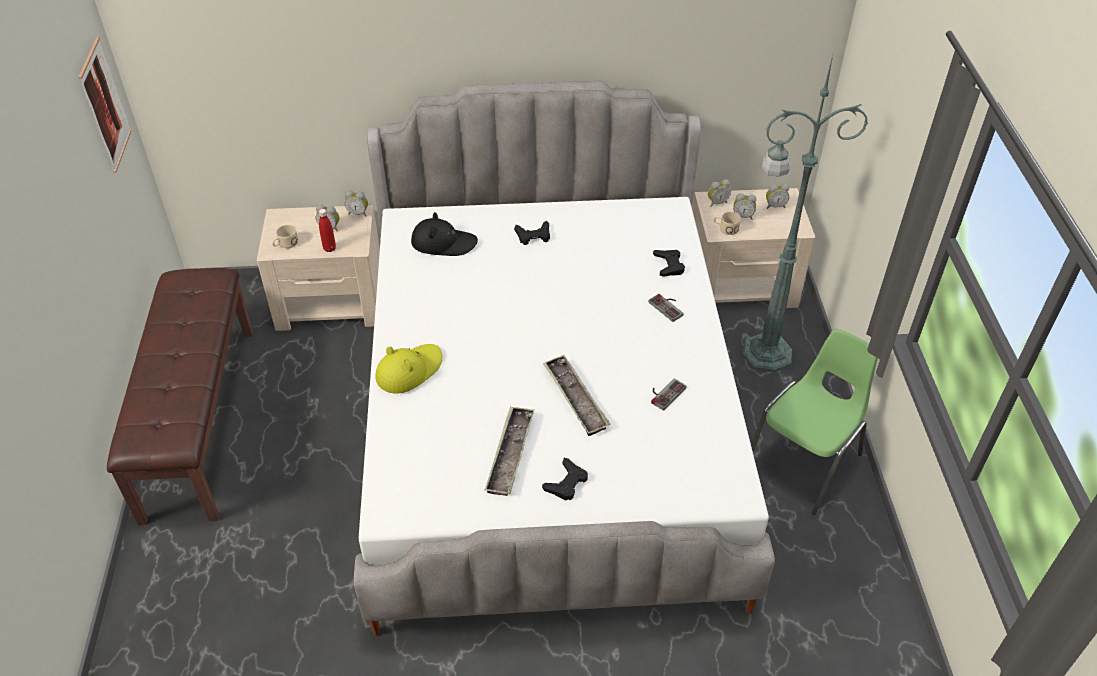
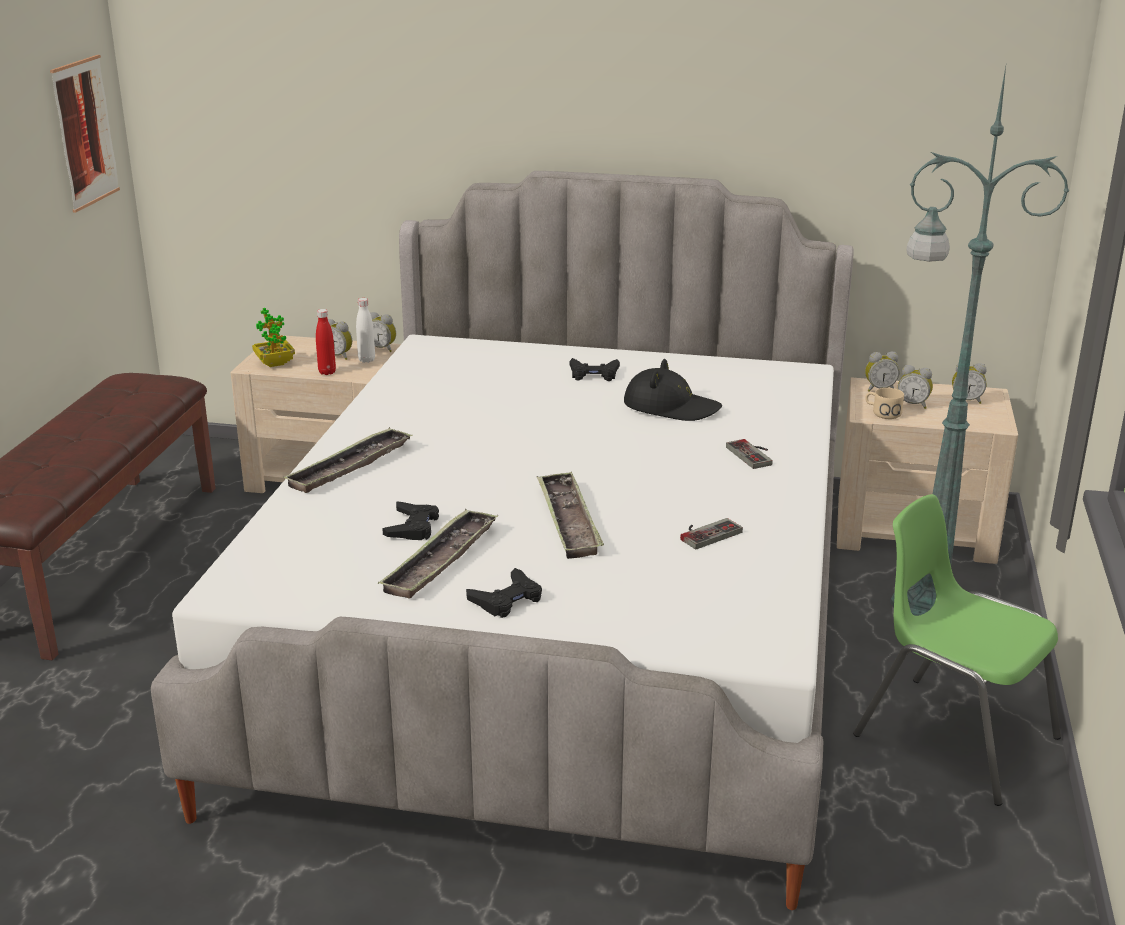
camera: 15 degrees right, 20 degrees down
(285, 244) = (274, 363): beige mug -> potted plant
(352, 229) = (366, 360): none -> white bottle
(409, 370) = (350, 467): yellow hat -> tray
(443, 243) = (469, 367): black hat -> black hat (671, 407)
(669, 265) = (773, 419): black game controller -> black game controller (412, 527)
(805, 461) = (952, 736): green chair -> green chair turned 105 degrees counterclockwise

